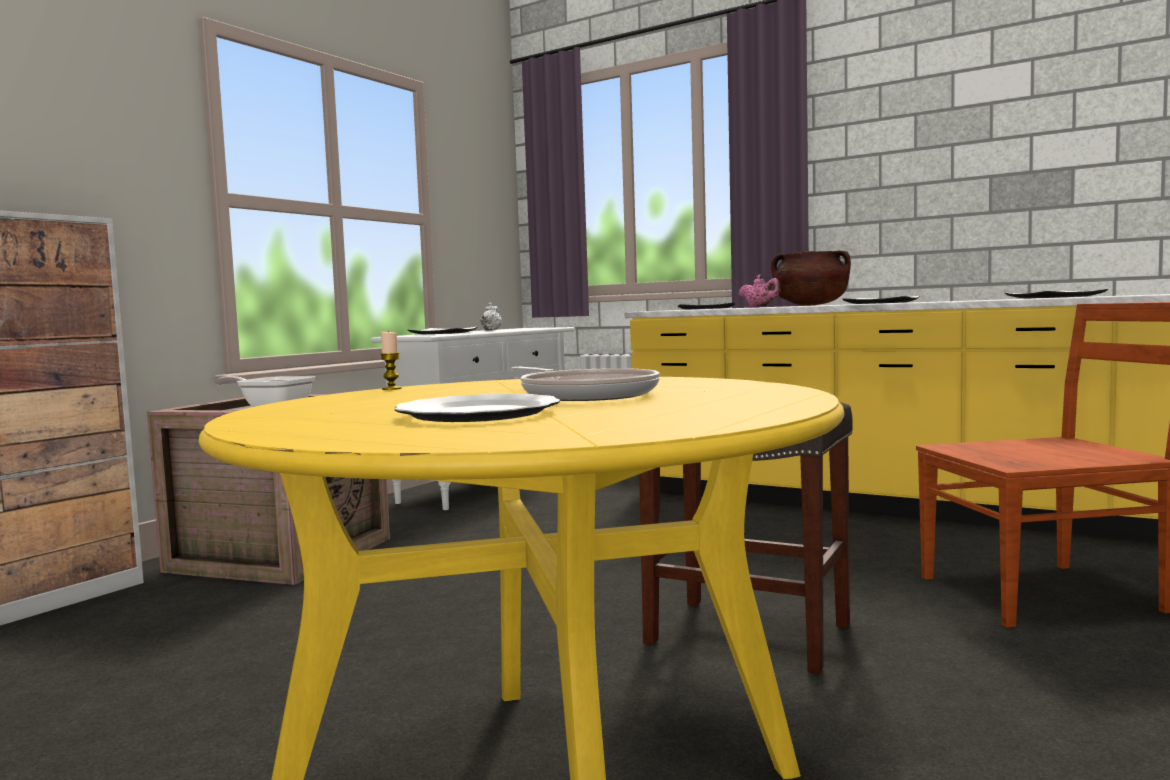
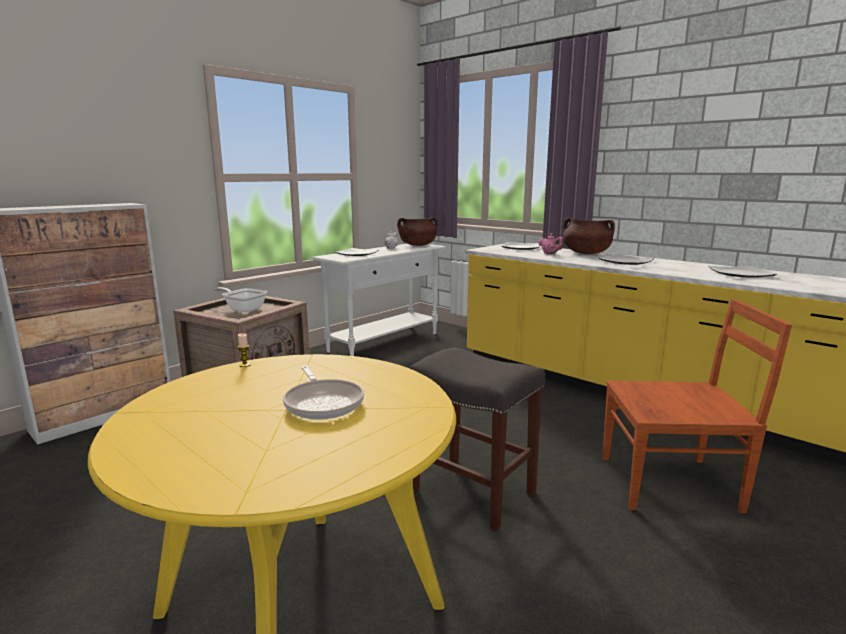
camera: 10 degrees right, 10 degrees up
(476, 414) = (236, 434): plate -> none
(530, 328) = (417, 245): none -> brown cooking pot

